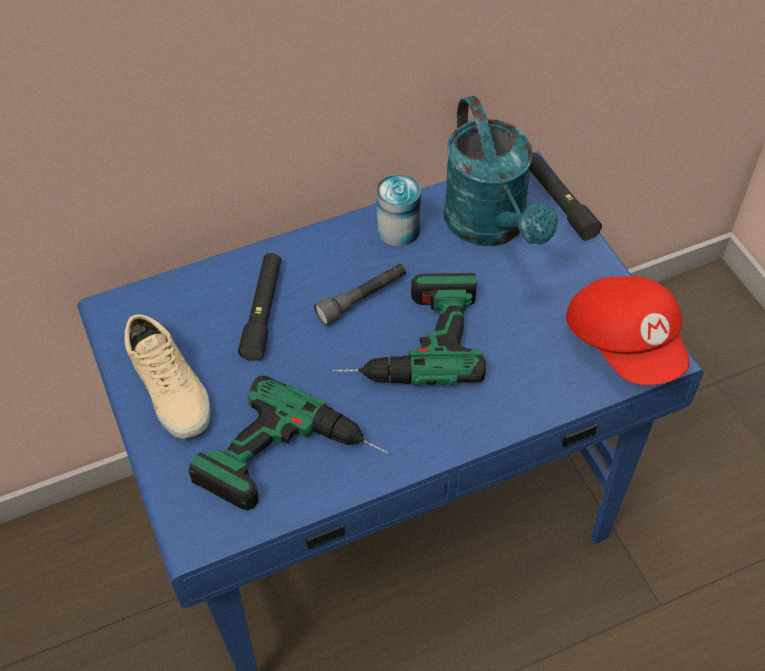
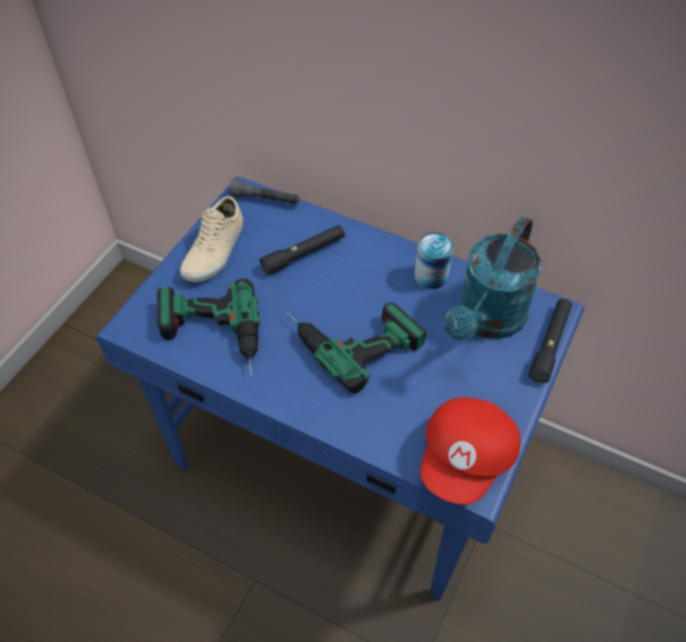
camera: 50 degrees right, 0 degrees up
(362, 299) = (359, 293): grey flashlight -> grey flashlight (265, 199)

